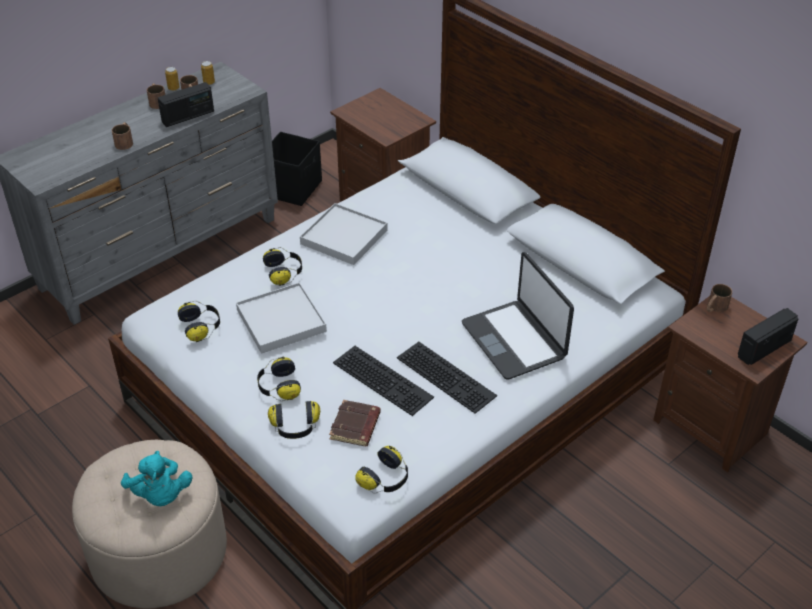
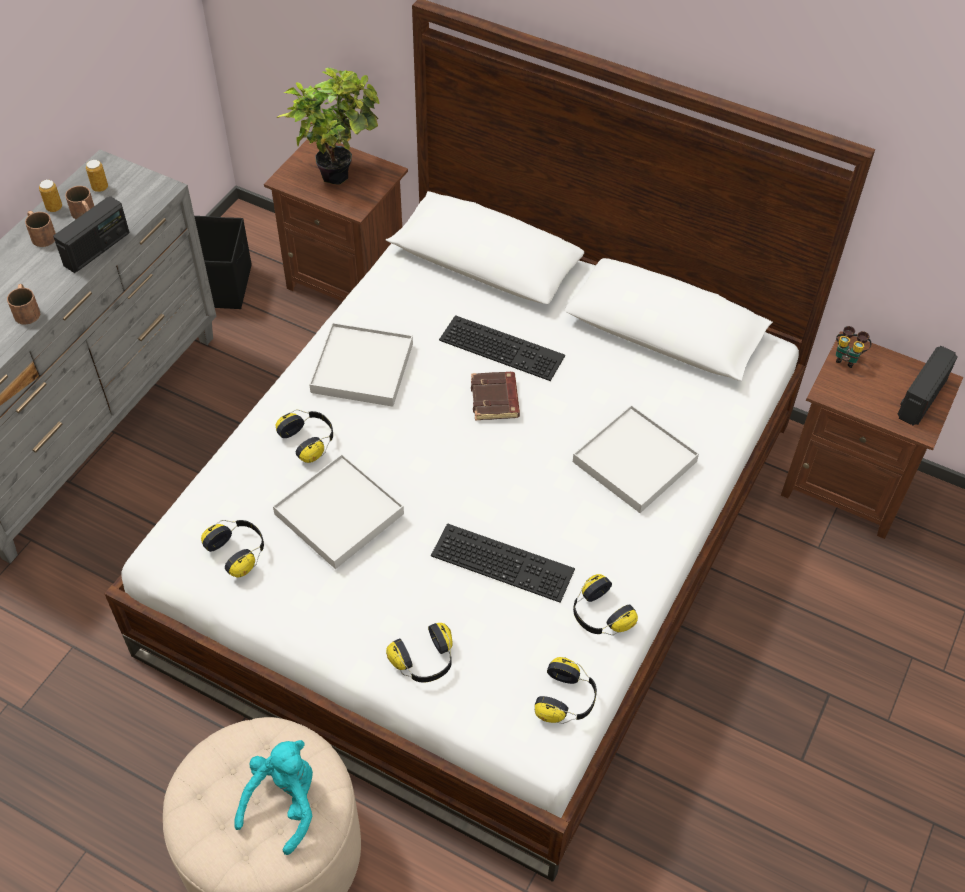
camera: 20 degrees left, 10 degrees up
(160, 495) = (284, 803): turquoise plush toy -> turquoise plush toy turned 105 degrees counterclockwise
(278, 387) = (377, 610): headphones -> headphones (599, 615)
(356, 427) = (499, 638): brown book -> brown book (495, 400)
(385, 113) = (338, 171): none -> potted plant
(448, 376) = (579, 534): keyboard -> keyboard (504, 347)
(514, 340) = (635, 461): laptop -> white tray
(715, 307) = (847, 357): brown mug -> binoculars

